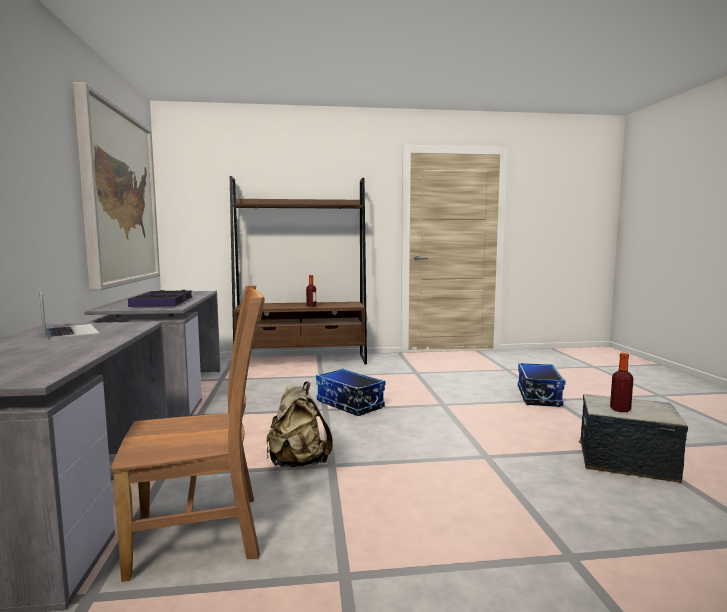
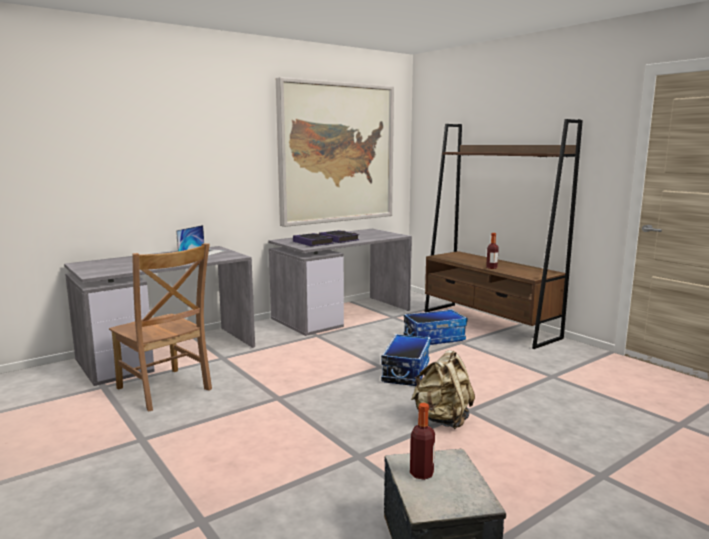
camera: 60 degrees right, 5 degrees up
(297, 463) = (271, 386): beige backpack -> beige backpack (443, 419)
(538, 396) = (596, 462): storage box -> storage box (434, 338)

